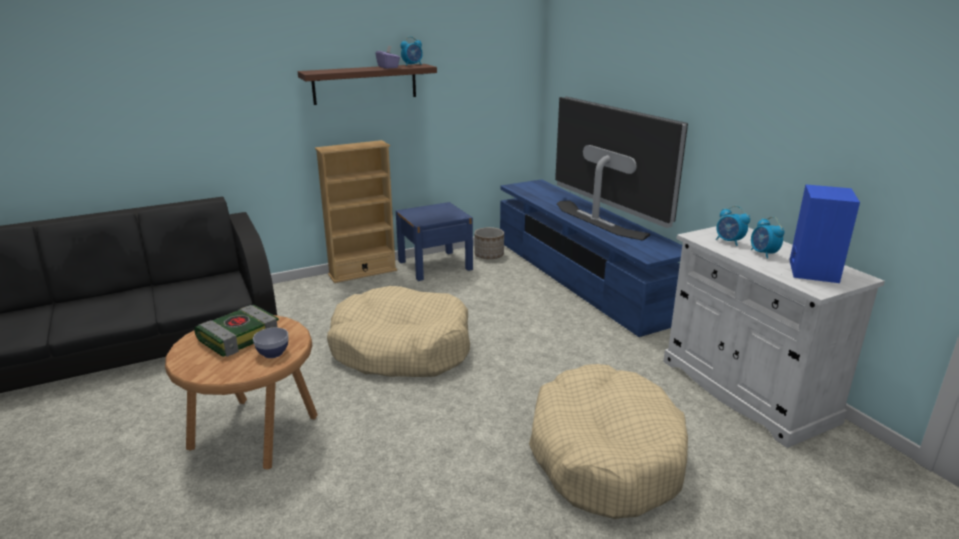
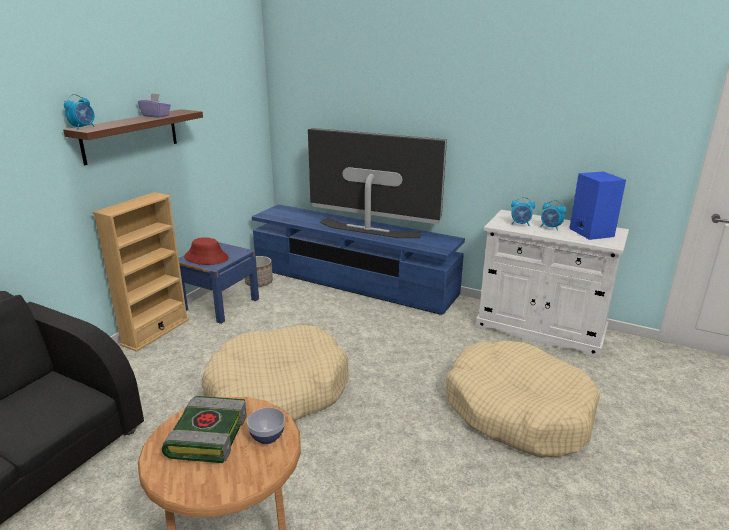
camera: 35 degrees left, 0 degrees up
(412, 65) = (174, 111): alarm clock -> alarm clock (83, 127)
(424, 214) = (206, 258): none -> red hat

